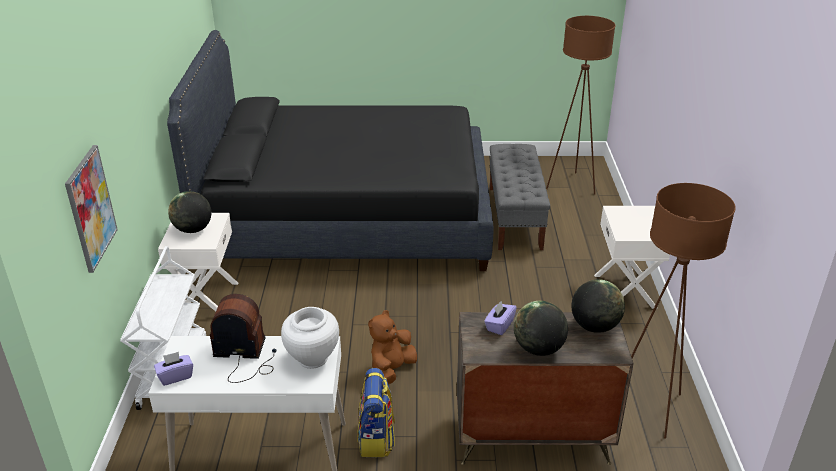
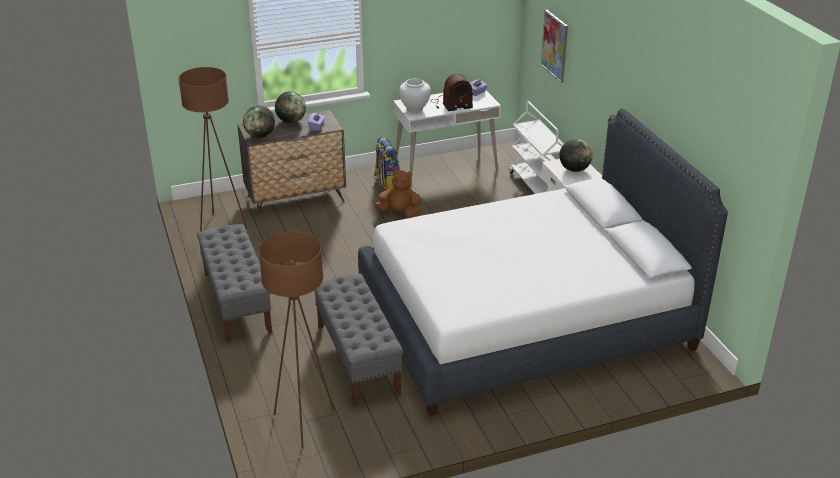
camera: 160 degrees right, 0 degrees up
(348, 217) = (525, 321): black bed -> white bed
(391, 370) = (399, 213): brown plush toy -> brown plush toy turned 90 degrees counterclockwise
(626, 291) = (237, 302): white nightstand -> grey bench

